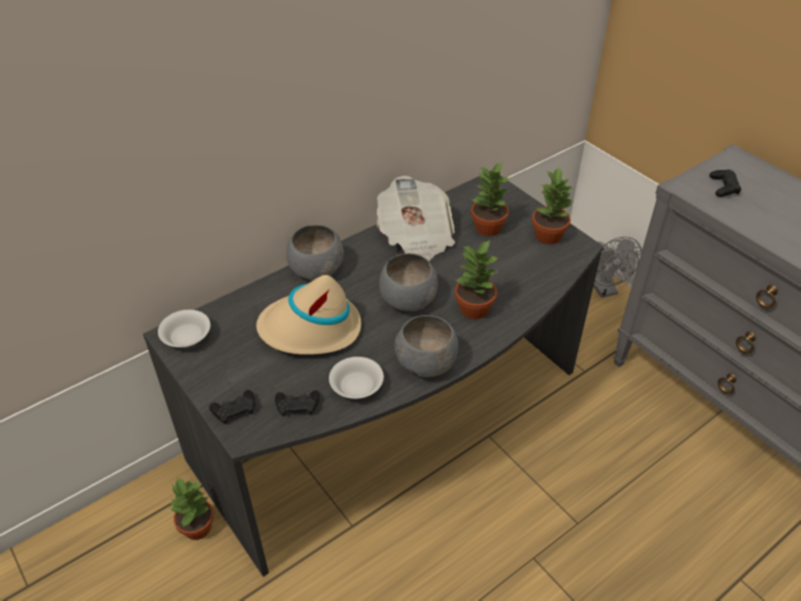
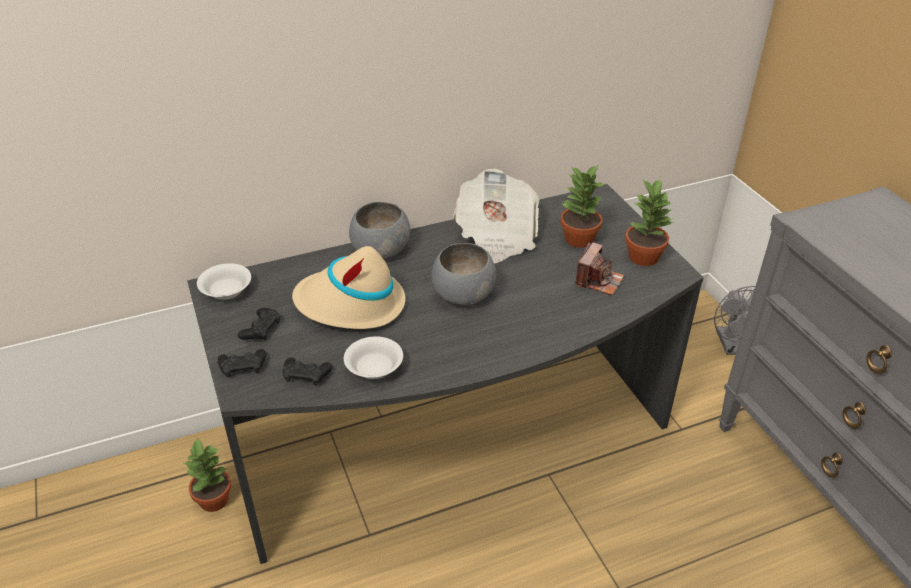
camera: 15 degrees right, 5 degrees down
(426, 362) = (457, 358): grey bowl -> none
(473, 309) = (530, 315): potted plant -> none
(519, 265) = (598, 280): none -> camera
(723, 187) = (853, 228): black game controller -> black game controller (261, 329)

